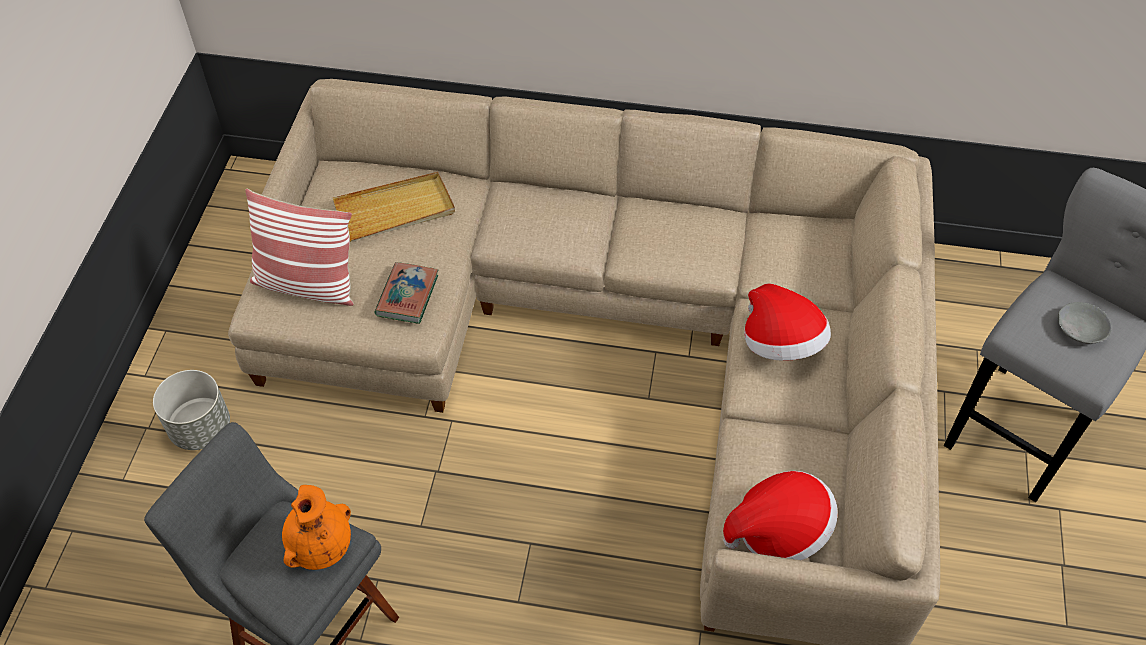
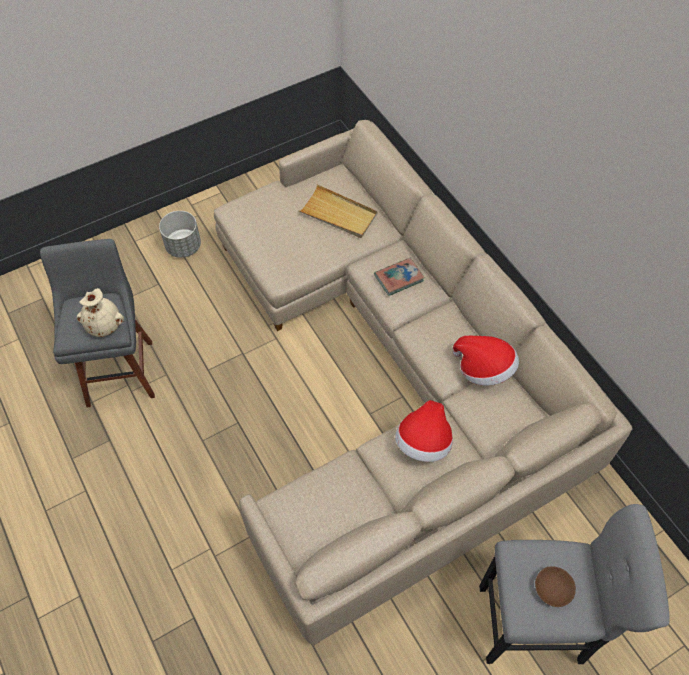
camera: 50 degrees right, 5 degrees up
(306, 284) = (263, 216): pillow -> none
(320, 547) = (104, 326): orange vase -> beige vase
(407, 296) = (293, 258): book -> book (399, 278)
(778, 530) = (300, 520): hat -> hat (484, 369)
(1079, 329) = (552, 588): grey bowl -> brown bowl

